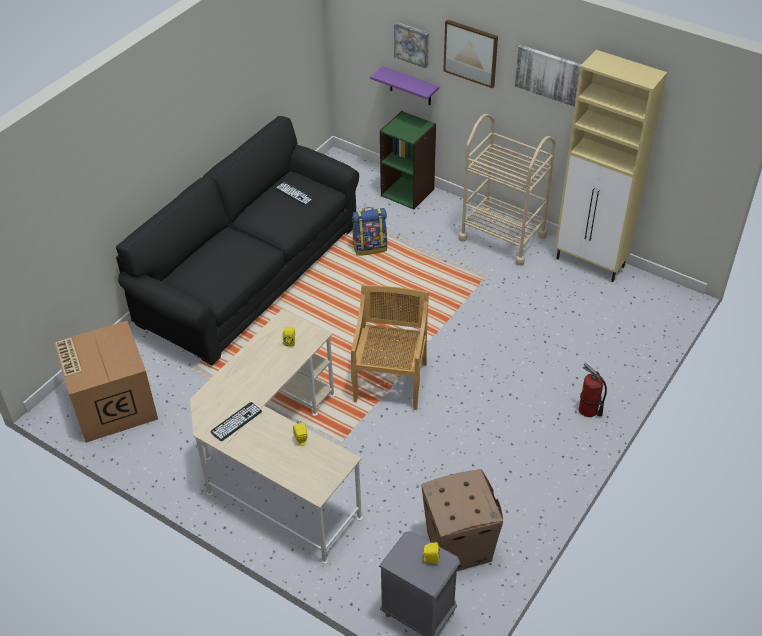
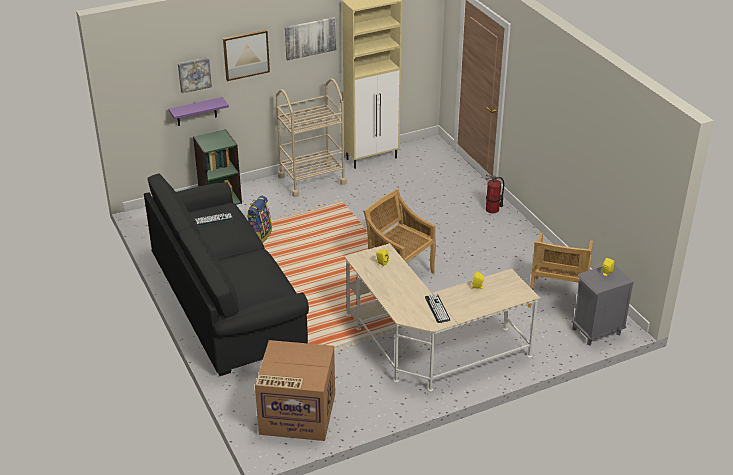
camera: 60 degrees left, 10 degrees down
(458, 545) = (557, 297): cardboard box -> beige chair

